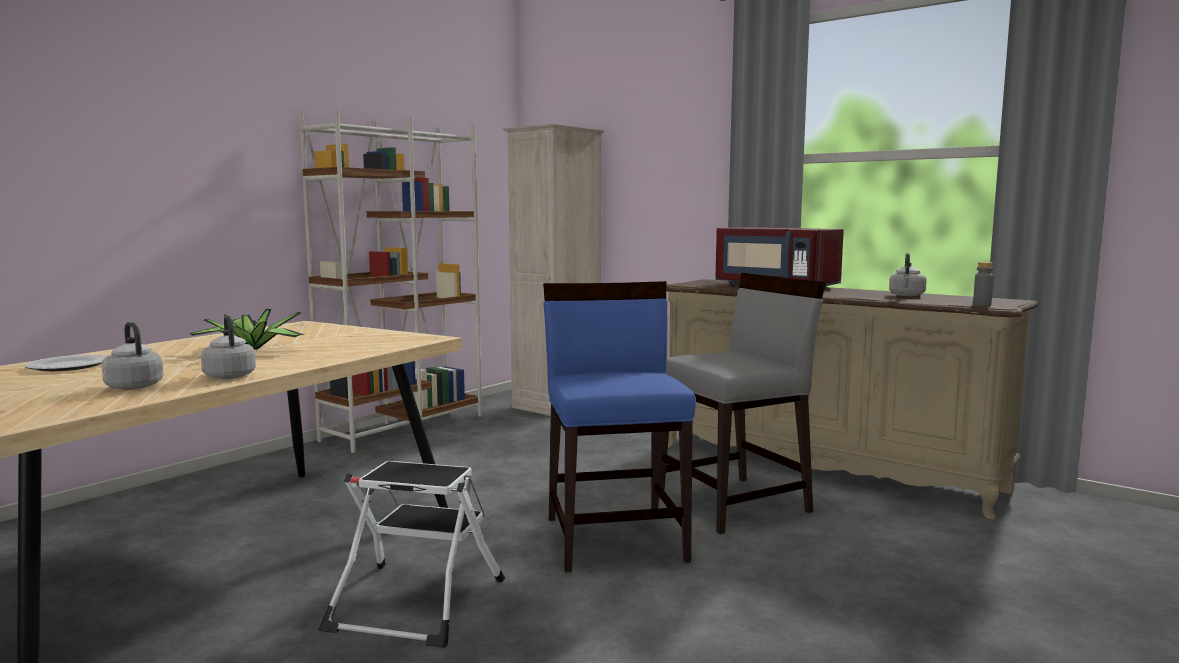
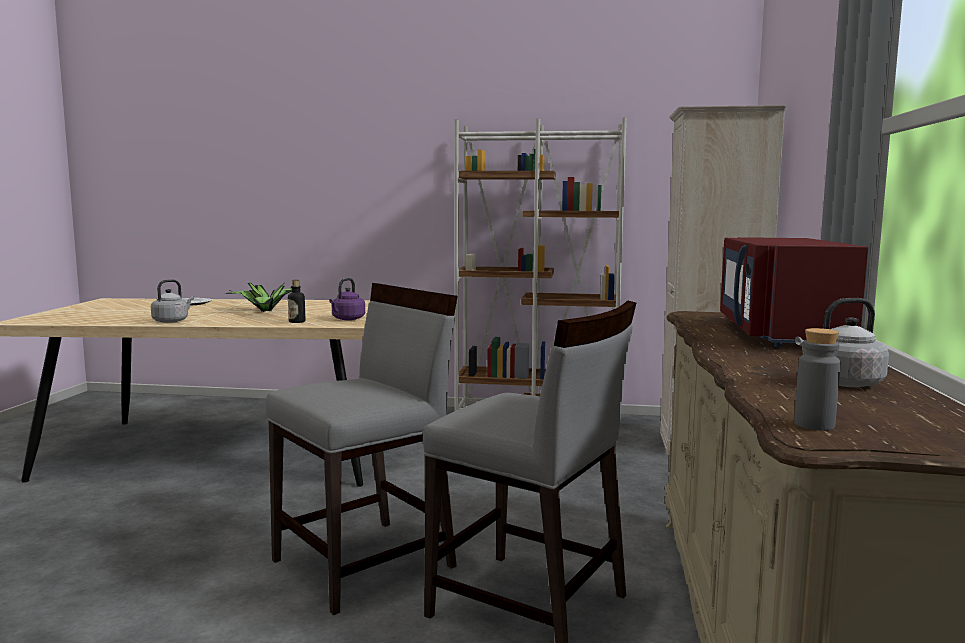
camera: 60 degrees right, 0 degrees up
(133, 386) = (133, 317): grey kettle -> none
(366, 348) = (297, 322): none -> bottle
(390, 338) = (347, 319): none -> purple kettle
(415, 600) = (193, 521): step ladder -> none
(616, 538) = (366, 563): blue chair -> grey chair

